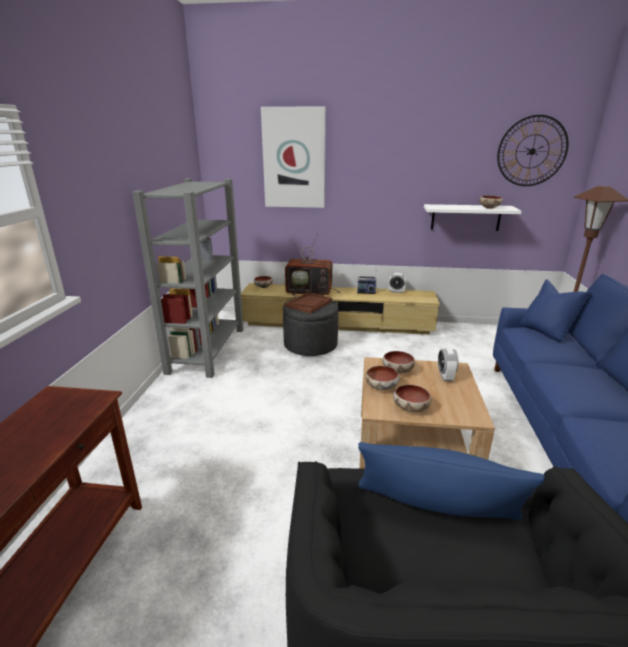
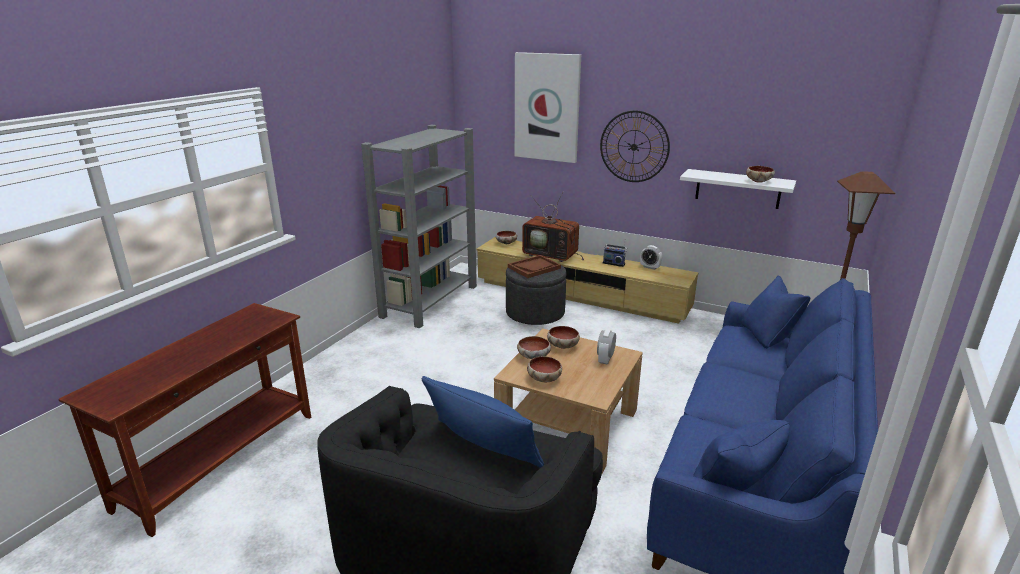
camera: 20 degrees right, 0 degrees up
(532, 151) = (821, 117): wall clock -> wall clock (634, 147)

